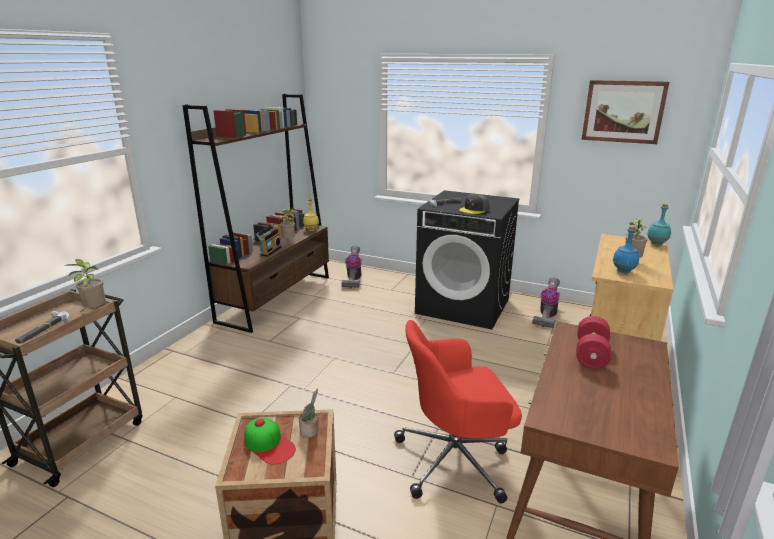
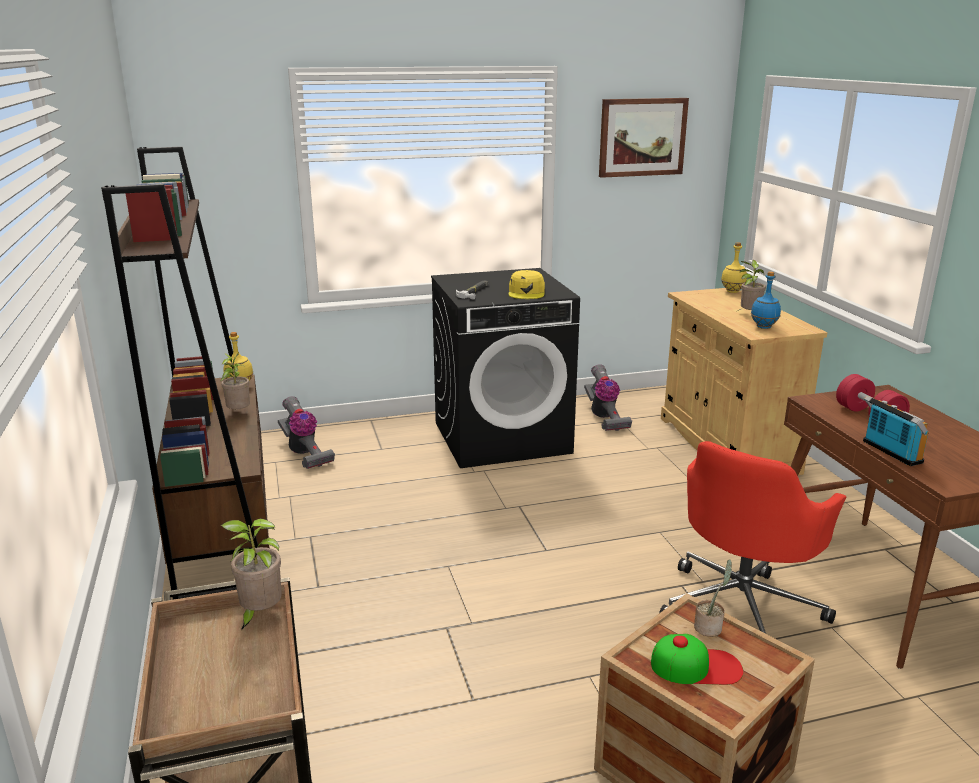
camera: 40 degrees left, 0 degrees up
(43, 329) = (238, 680): hammer -> none
(270, 251) = (237, 437): radio -> radio (889, 452)
(474, 209) = (526, 292): grey cap -> yellow cap
(656, 244) = (732, 291): turquoise bottle -> yellow bottle

